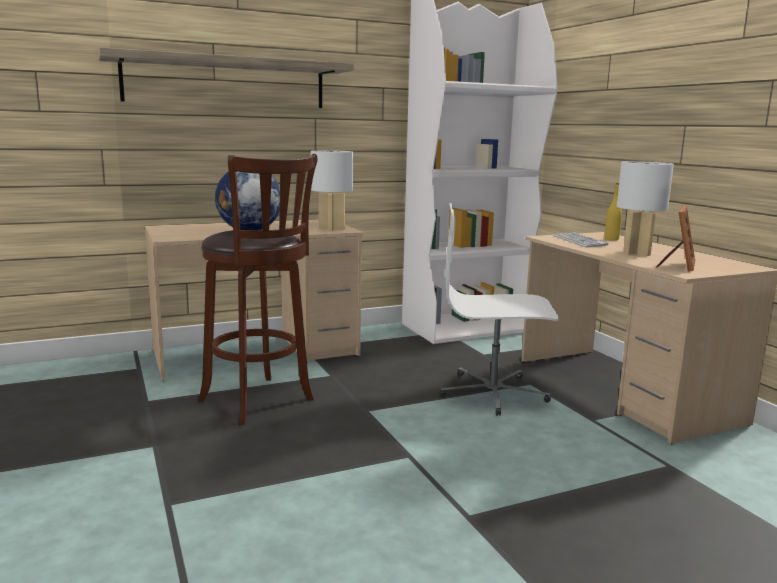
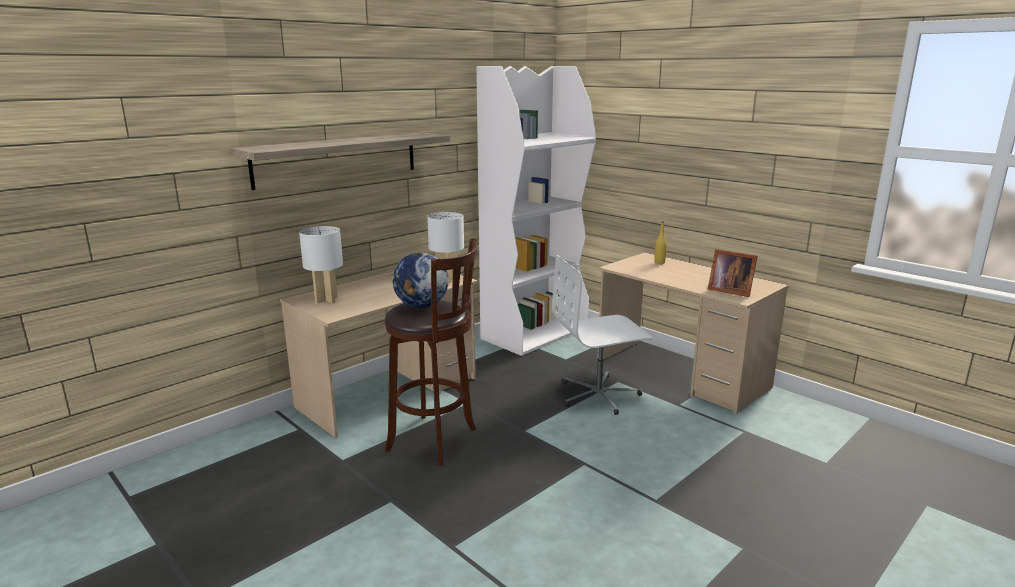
camera: 20 degrees left, 5 degrees up
(579, 241) = (641, 268): keyboard -> none
(636, 253) = (691, 279): white table lamp -> white table lamp (326, 300)
(677, 265) = (729, 290): picture frame -> picture frame turned 120 degrees clockwise

